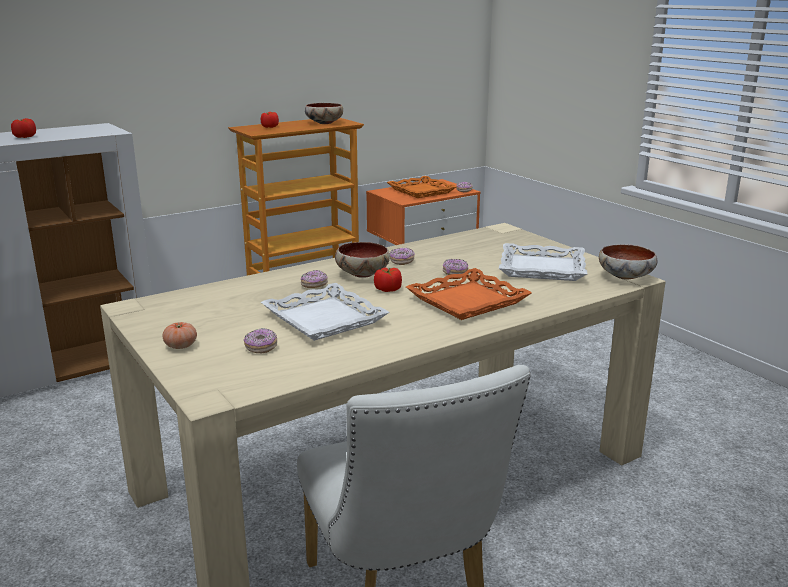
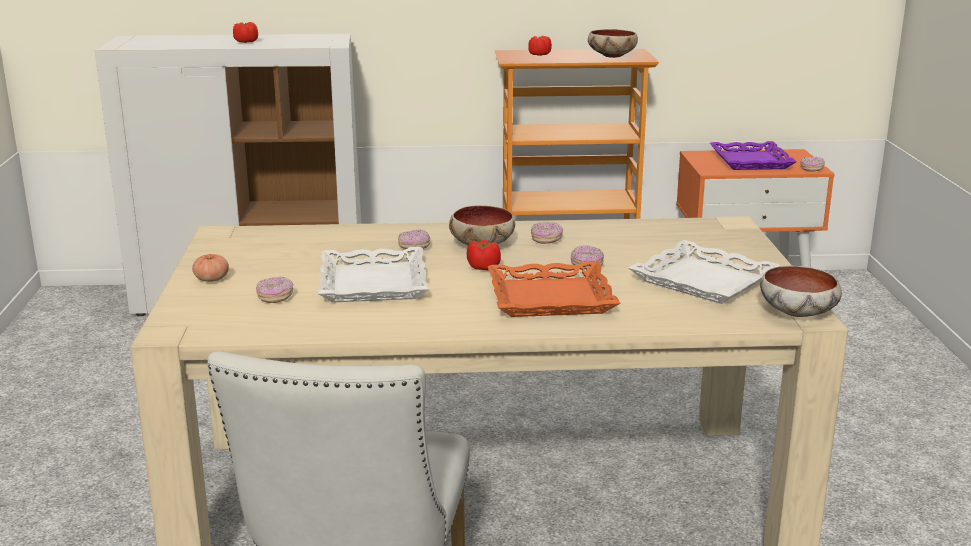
camera: 30 degrees right, 0 degrees up
(422, 191) = (751, 161): orange tray -> purple tray

